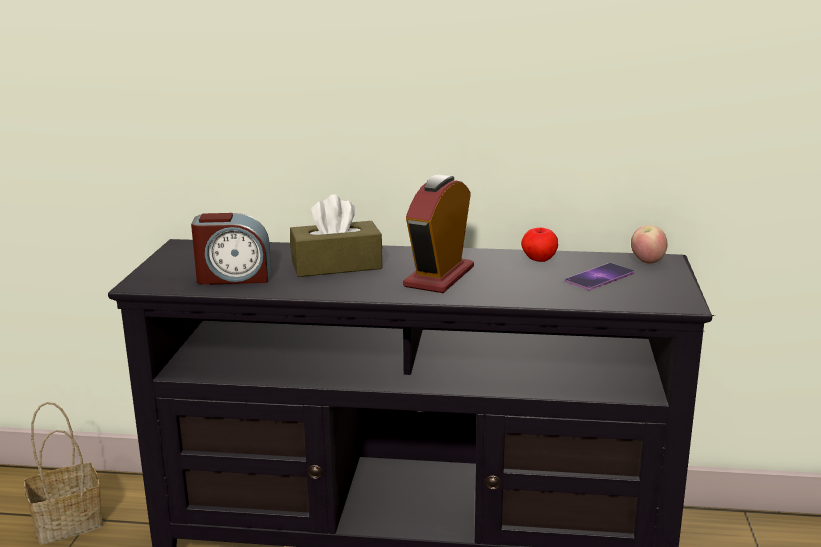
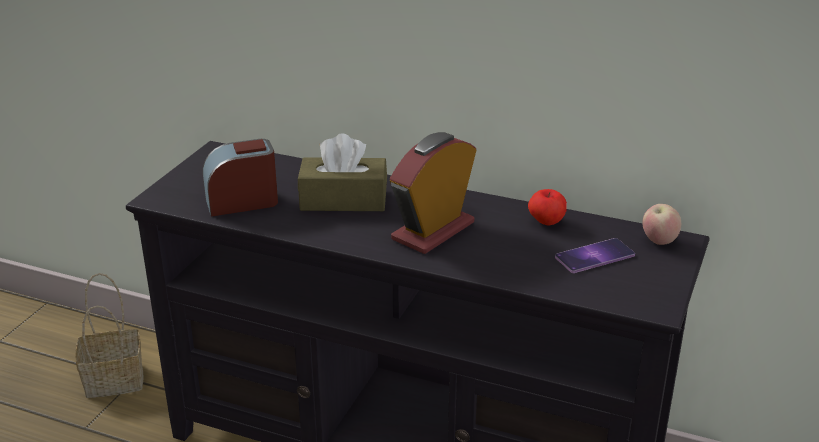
camera: 15 degrees right, 10 degrees up
(234, 277) = (242, 202): alarm clock -> alarm clock turned 150 degrees clockwise

